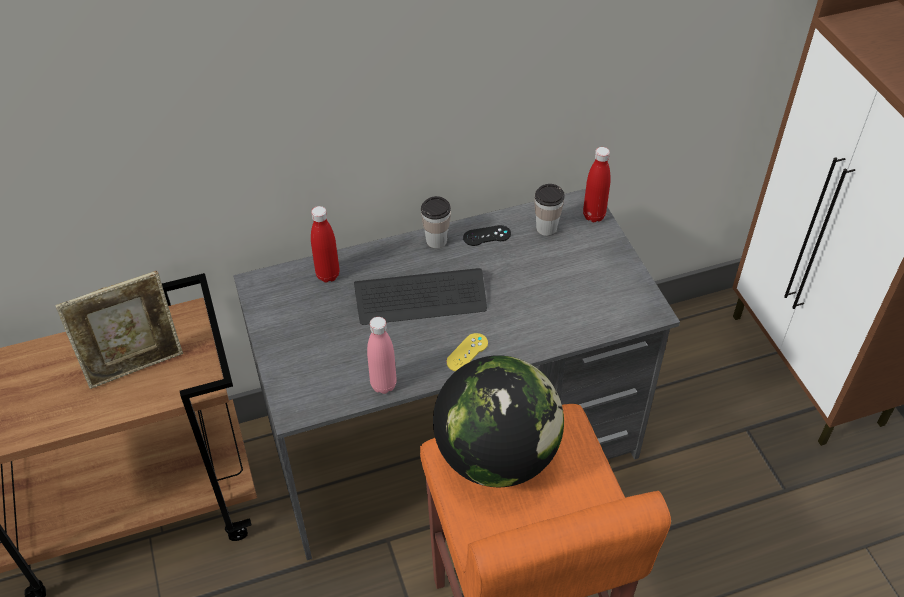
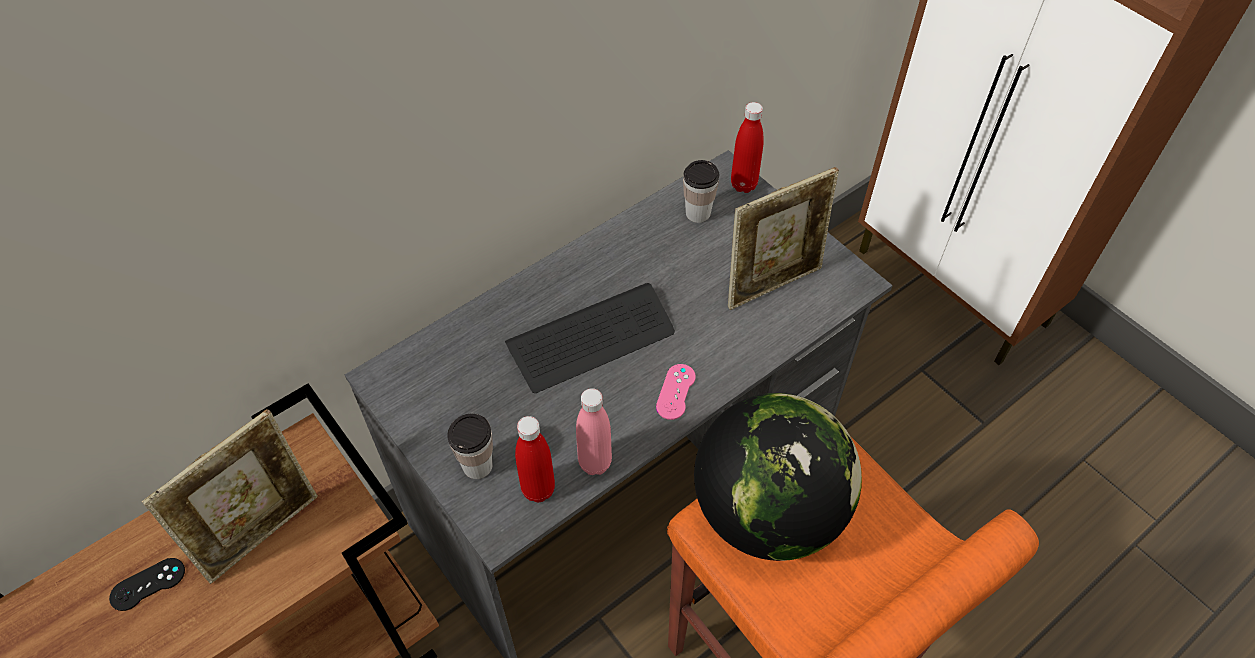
camera: 20 degrees left, 5 degrees up
(328, 275) = (465, 341): red bottle -> red bottle (538, 489)
(436, 240) = (578, 262): cup -> cup (477, 465)
(467, 352) = (676, 392): yellow game controller -> pink game controller
(487, 236) = (634, 240): black game controller -> black game controller (148, 584)
(581, 295) = (773, 284): none -> picture frame

